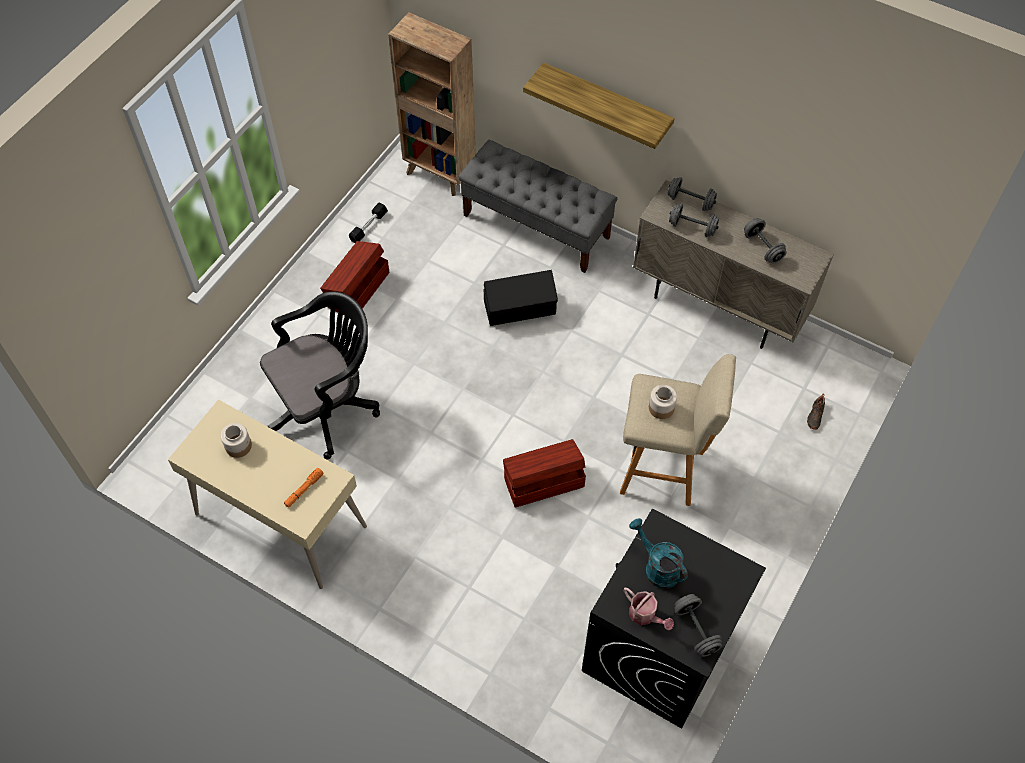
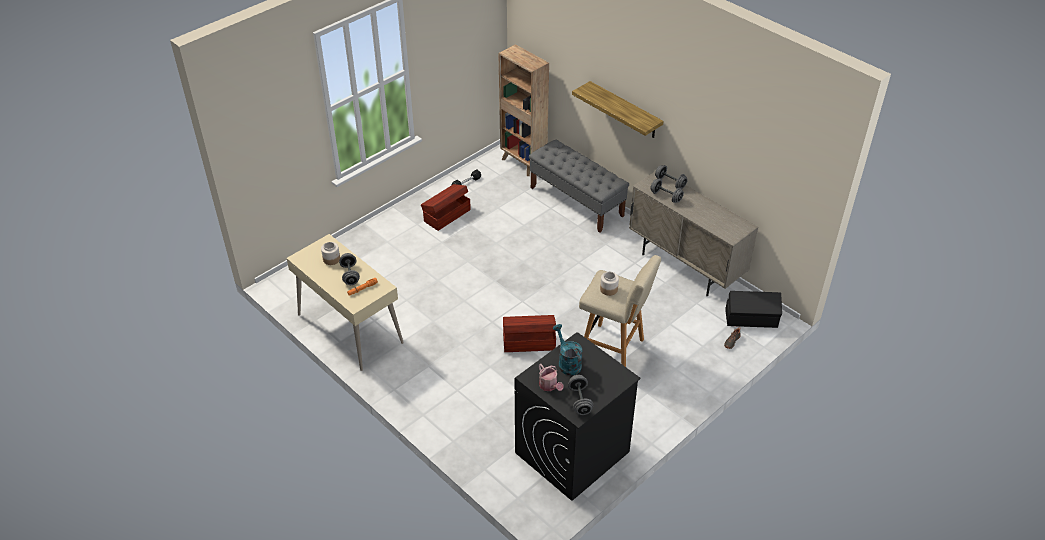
camera: 15 degrees right, 15 degrees down
(327, 406) = (403, 273): black office chair -> none
(520, 308) = (549, 244): black storage box -> black storage box (751, 319)
(763, 248) = (710, 215): grey dumbbell -> grey dumbbell (350, 275)

